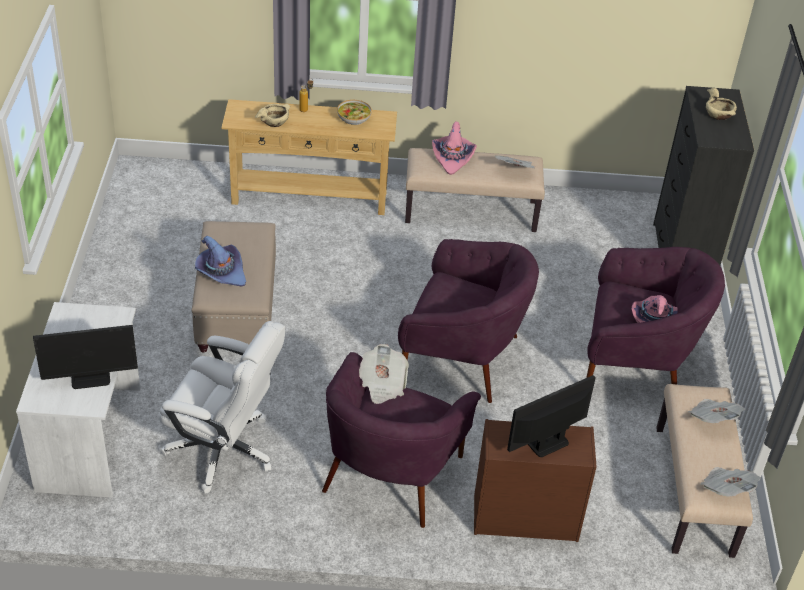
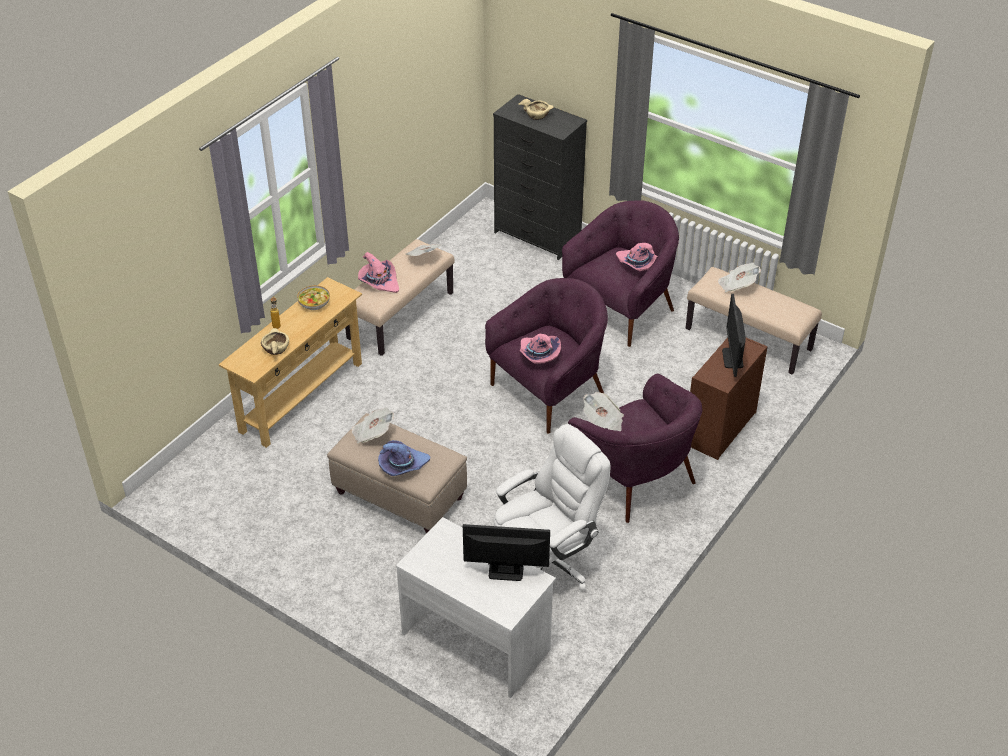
camera: 55 degrees left, 0 degrees up
(90, 378) = (506, 571): monitor -> monitor turned 105 degrees counterclockwise
(441, 298) = (538, 354): none -> pink hat
(726, 489) = (798, 309): newspaper -> newspaper (372, 433)

